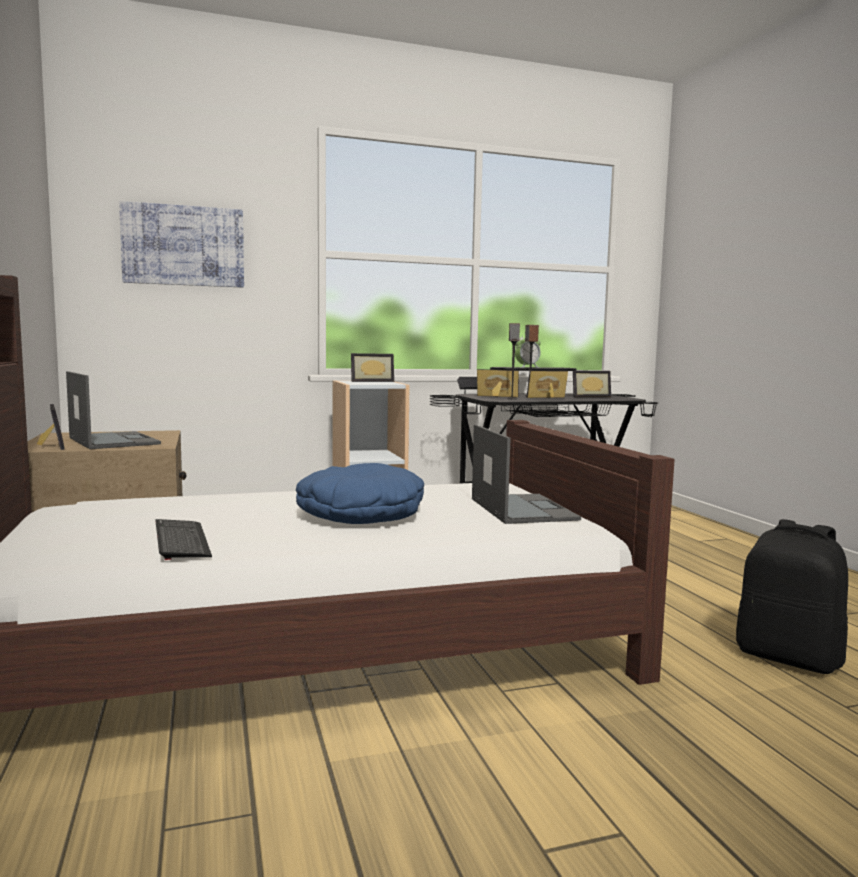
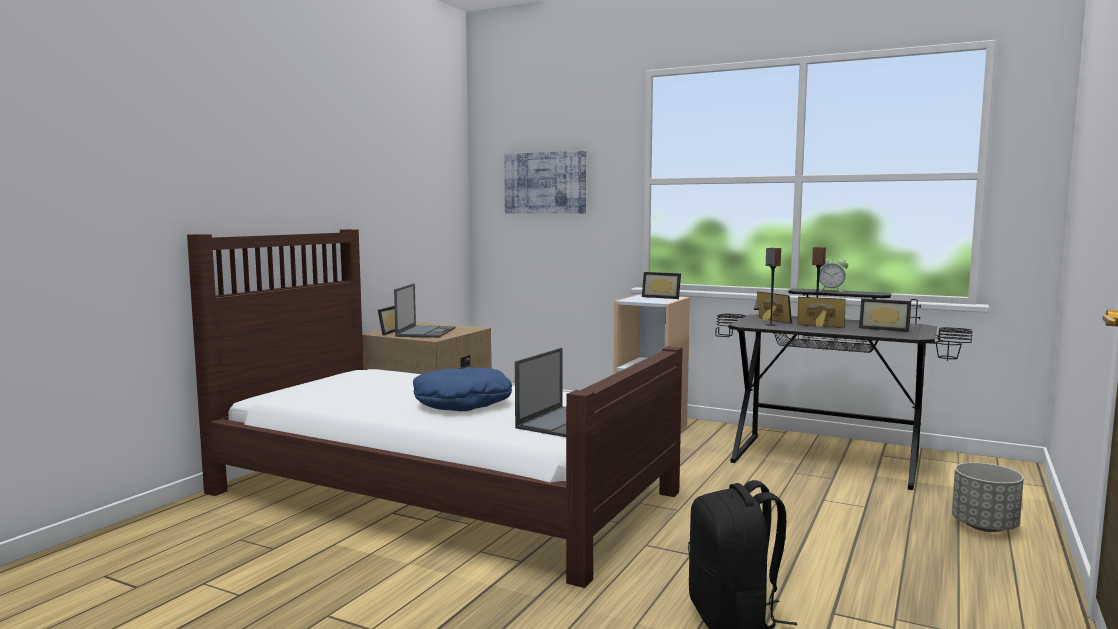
camera: 45 degrees right, 0 degrees up
(181, 541) = (340, 399): keyboard -> none
(720, 542) = (985, 527): none -> grey planter

